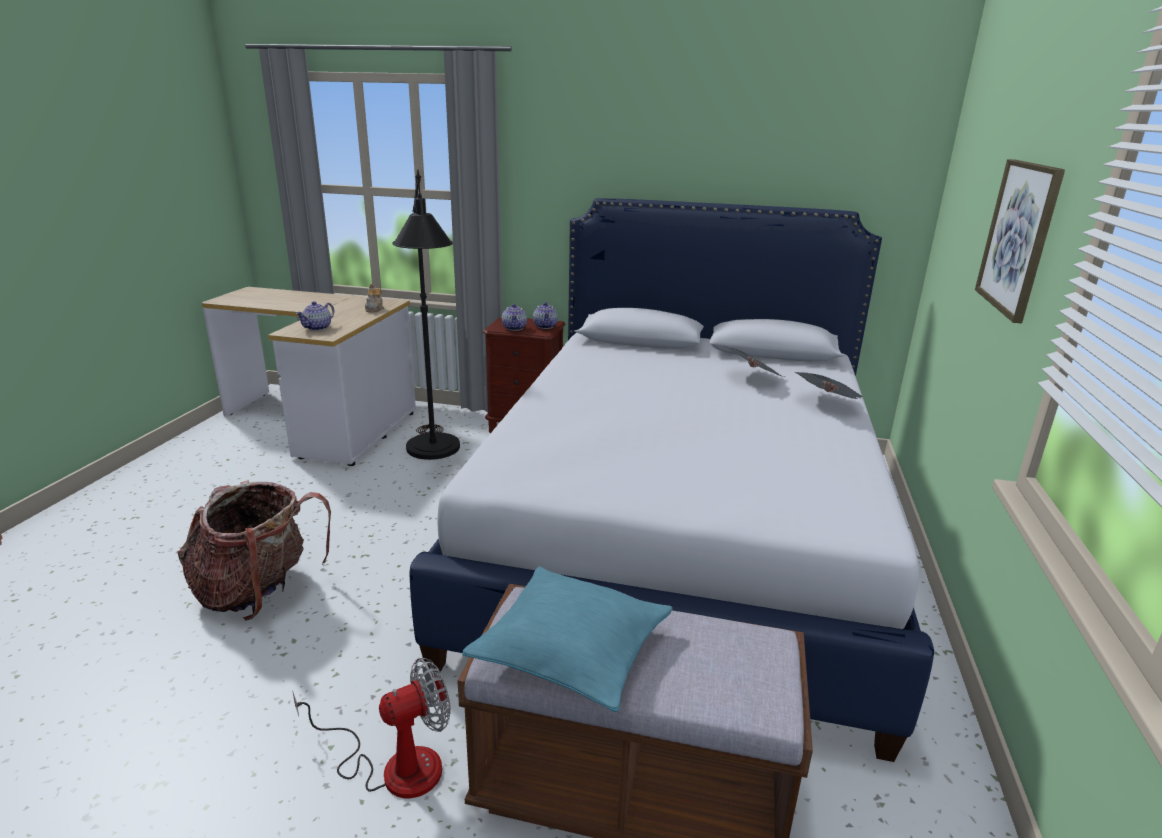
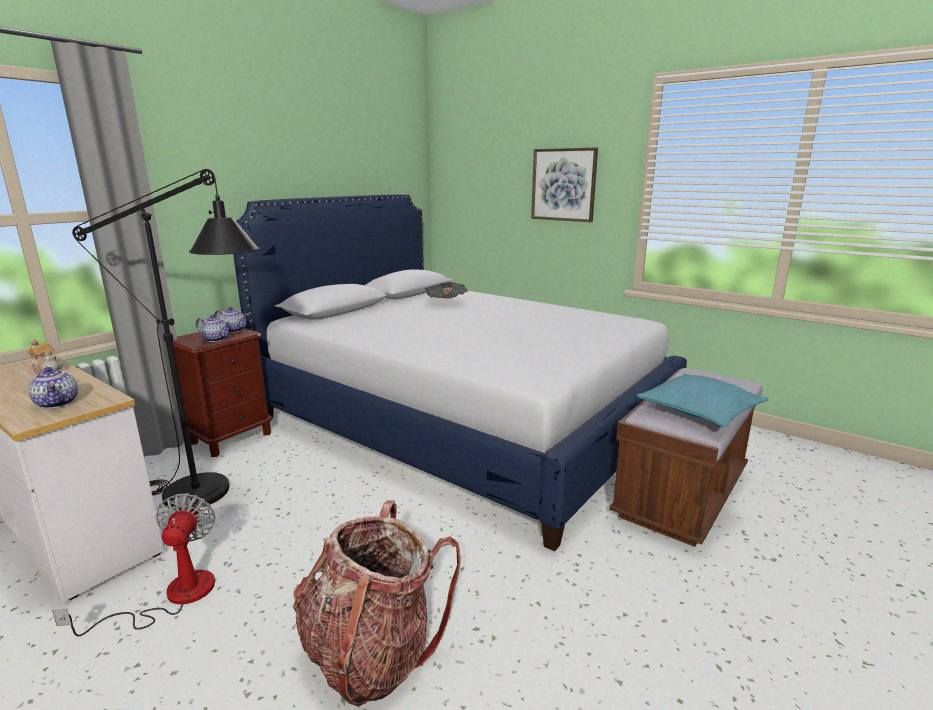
camera: 65 degrees left, 5 degrees down
(394, 766) = (650, 582): fan -> fan (172, 597)
(828, 404) = (499, 299): newspaper -> none

